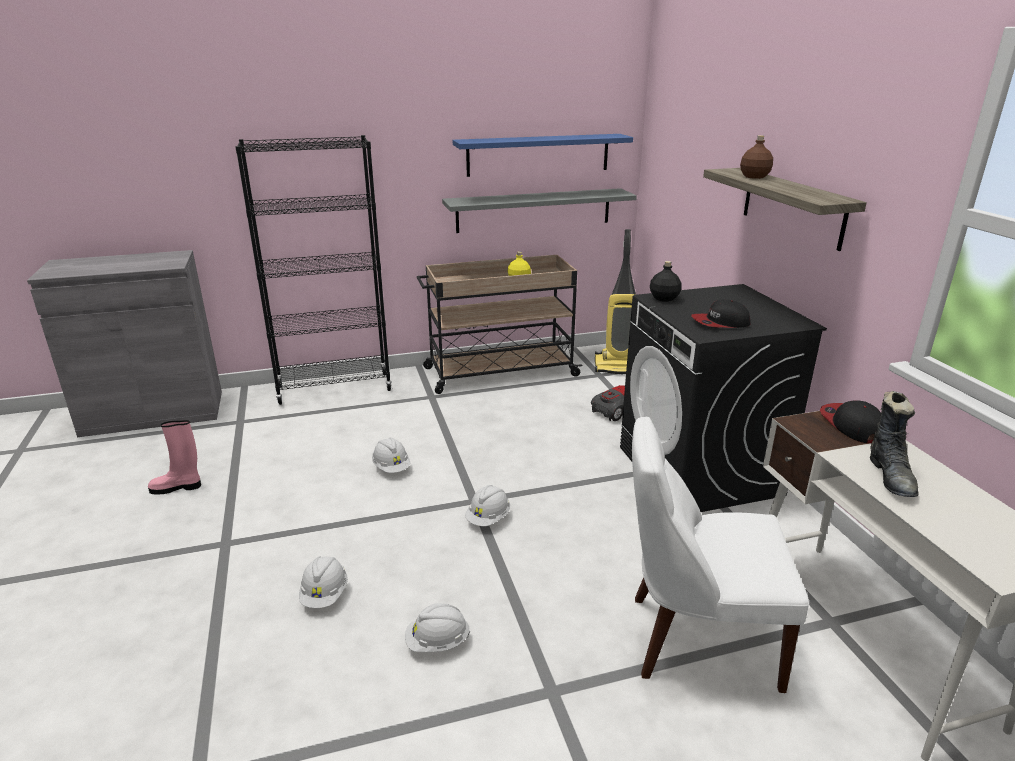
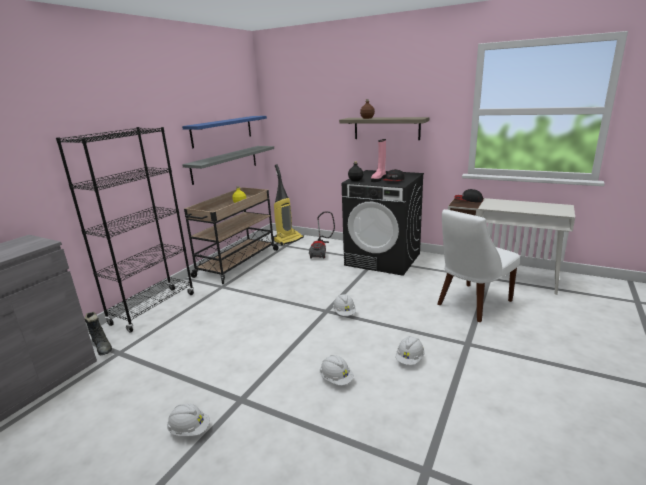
camera: 45 degrees left, 5 degrees down
(177, 487) = (147, 402): pink boot -> pink boot (379, 179)
(391, 467) = (263, 321): white hard hat -> white hard hat (189, 430)
(891, 477) = (504, 206): black boot -> black boot (103, 347)

